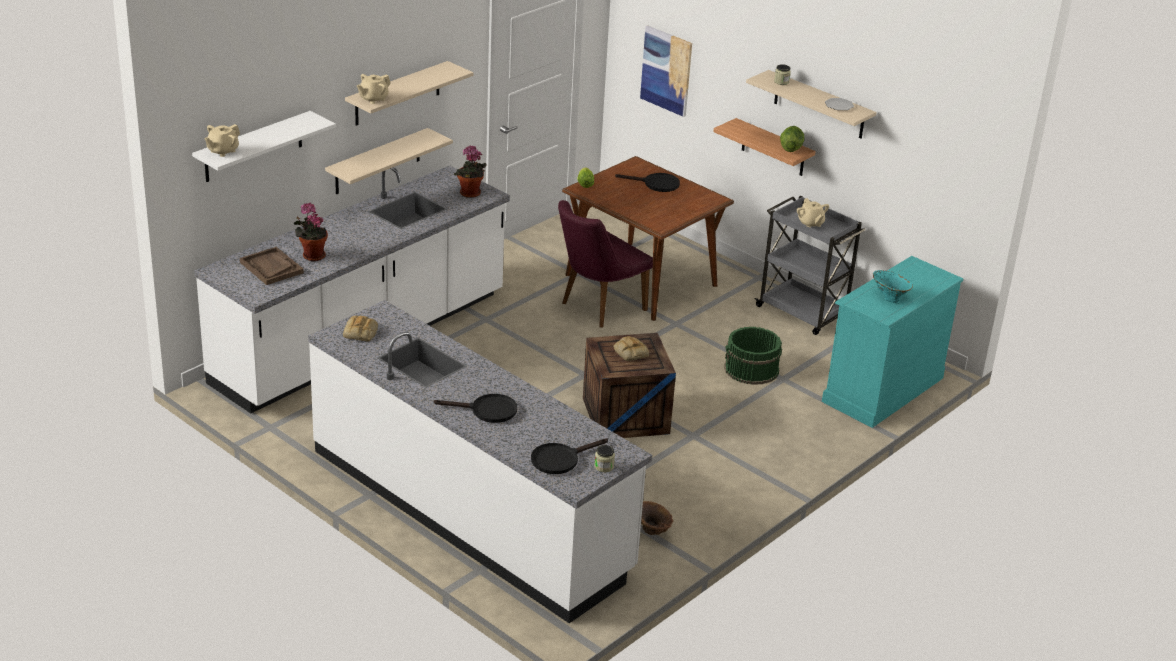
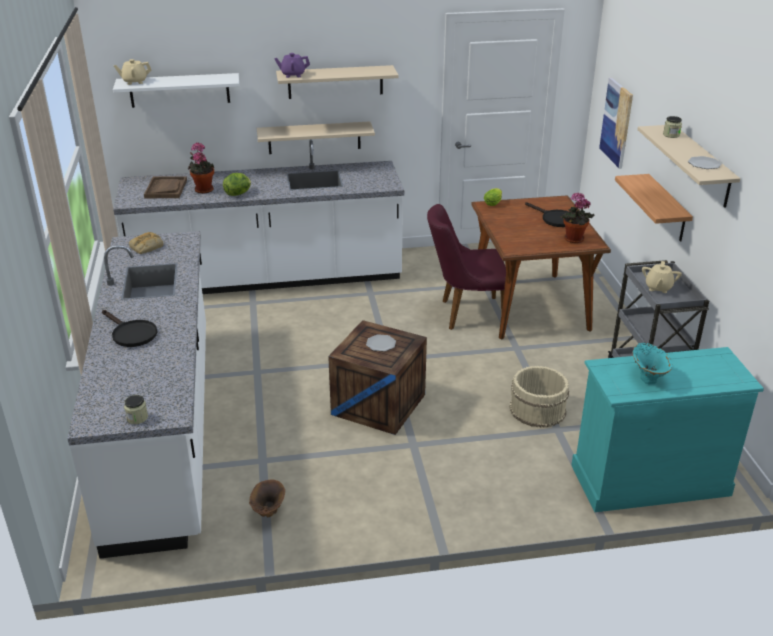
camera: 40 degrees right, 0 degrees up
(373, 99) = (293, 75): beige teapot -> purple teapot
(470, 194) = (375, 182): potted plant -> potted plant (573, 240)
(560, 459) = (116, 395): black frying pan -> none
(630, 352) = (380, 344): bread -> plate
(751, 369) = (537, 410): green bucket -> beige bucket
(790, 149) = (668, 208): lettuce -> lettuce (238, 194)

